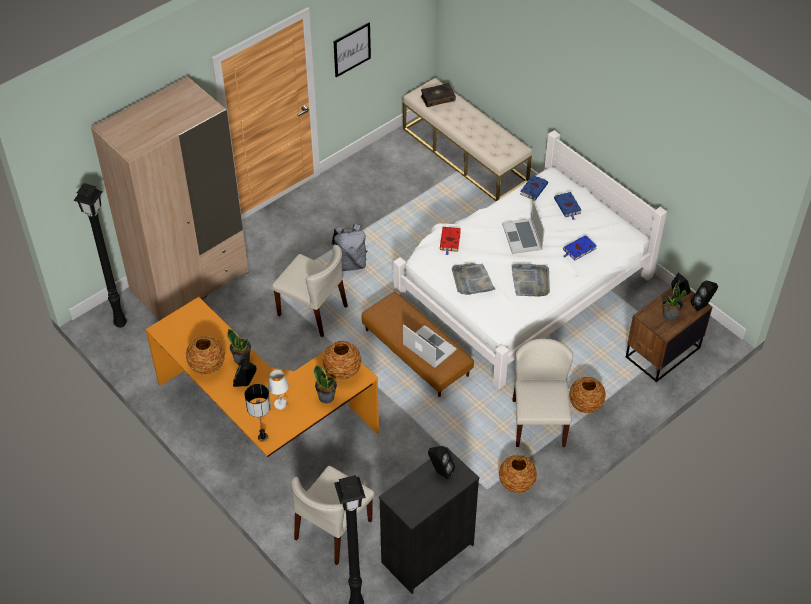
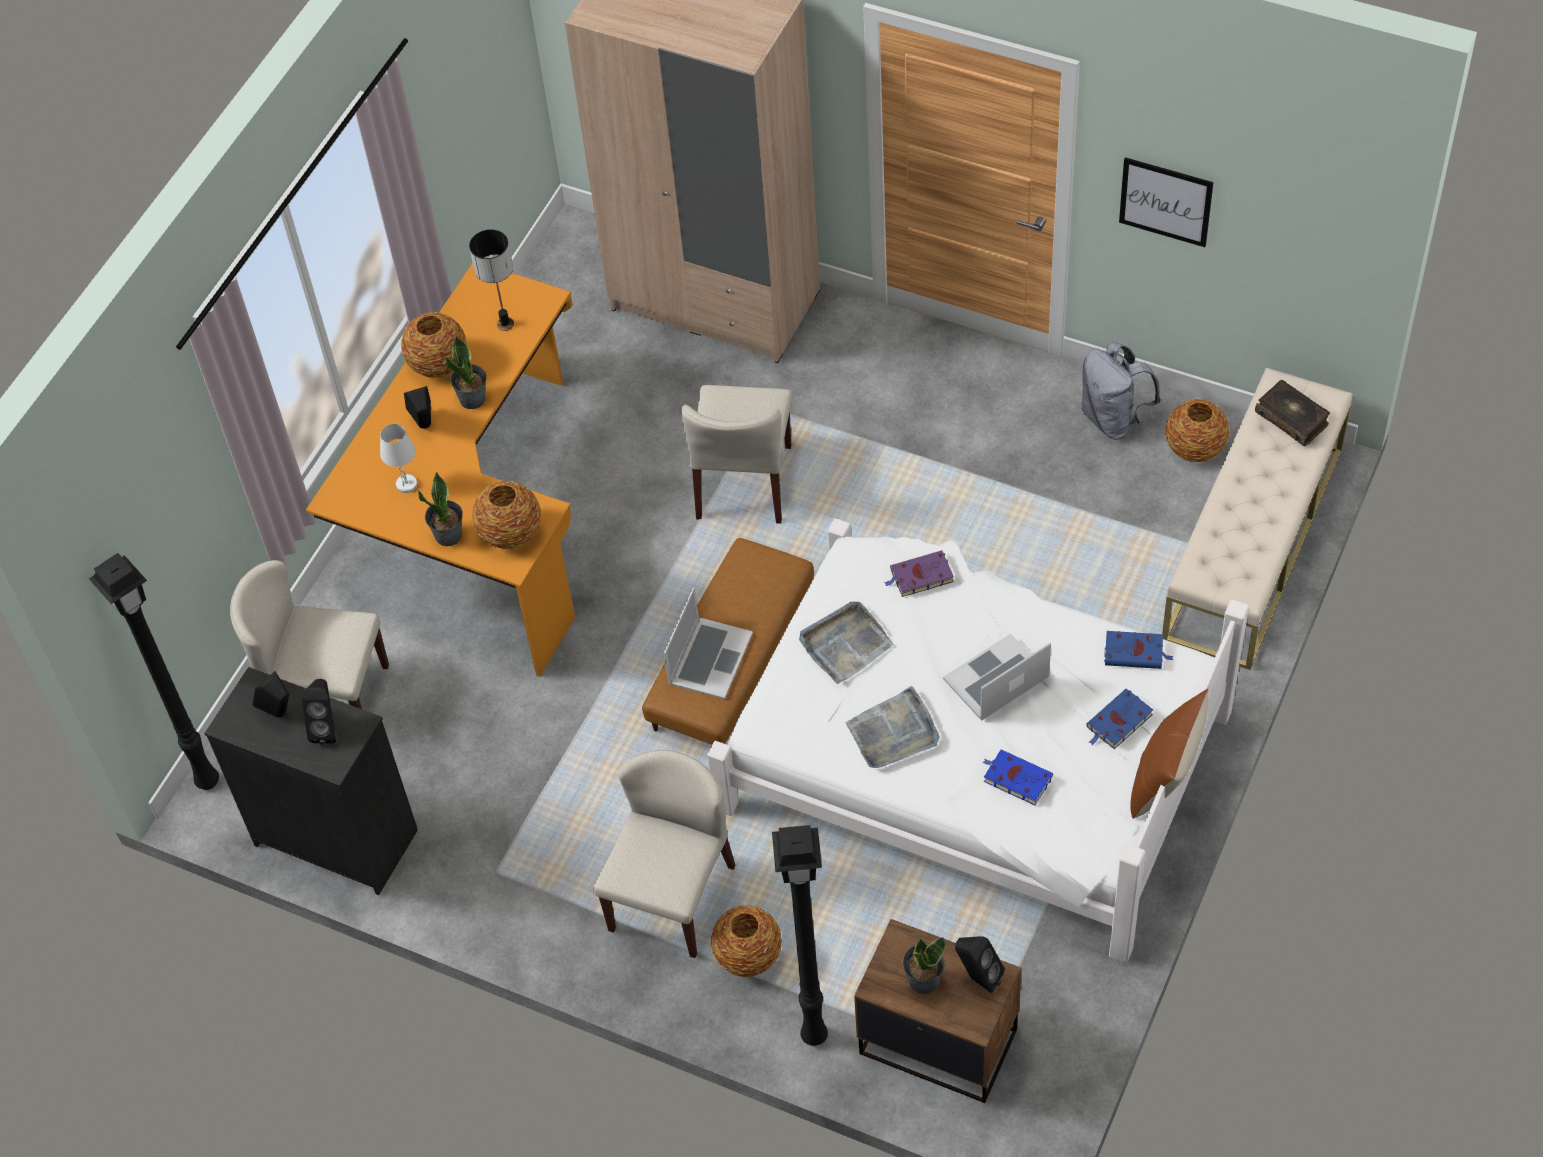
camera: 70 degrees right, 5 degrees up
(120, 324) = (585, 261): black floor lamp -> black floor lamp (812, 1037)
(262, 437) = (334, 491): table lamp -> table lamp (505, 324)
(350, 263) = (877, 487): grey backpack -> grey backpack (1113, 418)
(450, 241) = (920, 576): red book -> purple book
(516, 483) = (527, 911): vase -> vase (1194, 448)
(538, 422) = (672, 896): beige chair -> beige chair turned 45 degrees counterclockwise
(604, 204) = (1165, 779): none -> brown pillow
(702, 306) = (978, 1028): black speaker -> black speaker (280, 714)

